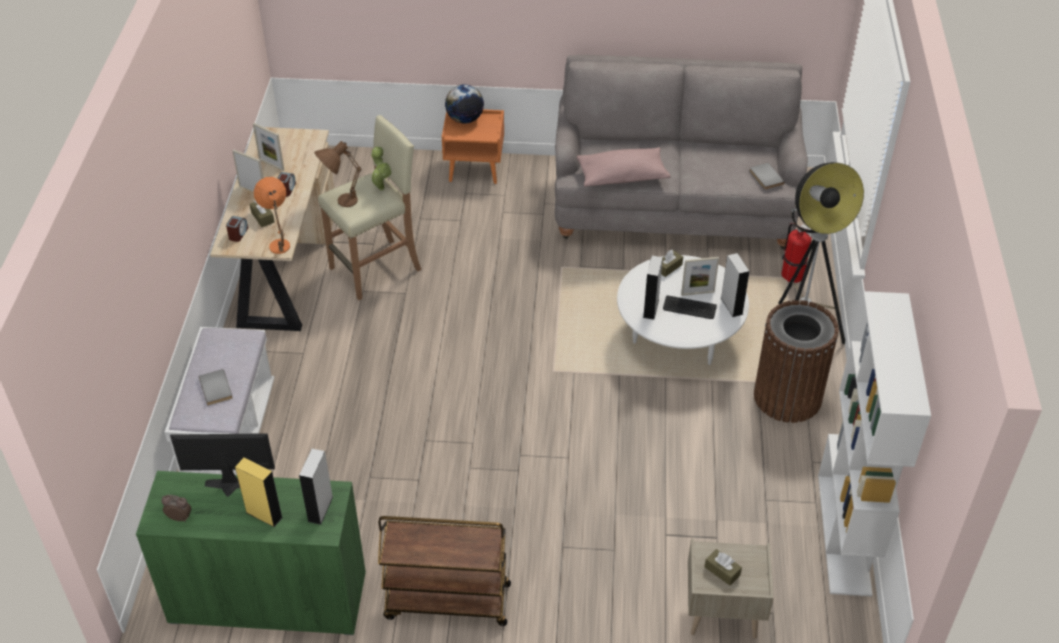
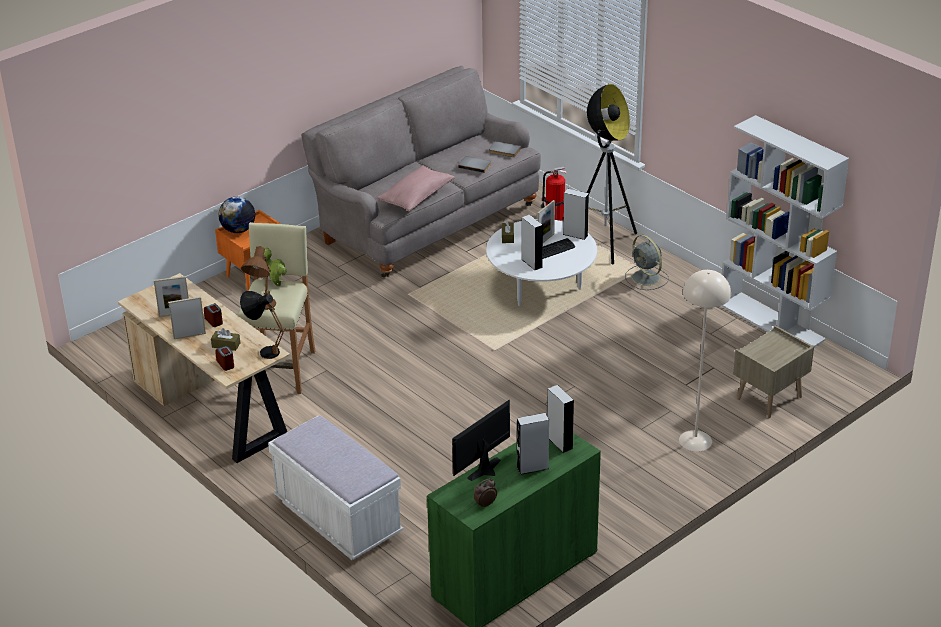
camera: 45 degrees left, 10 degrees down
(217, 388) = (347, 460): grey book -> grey book (475, 165)
(264, 514) = (532, 468): yellow speaker -> grey speaker
(279, 241) = (263, 350): orange table lamp -> black table lamp
(446, 602) = (621, 499): brown cart -> none
(591, 599) = (695, 441): none -> beige floor lamp
(722, 571) = (771, 354): brown tissue box -> none
(787, 397) = (646, 278): brown trash can -> grey fan

